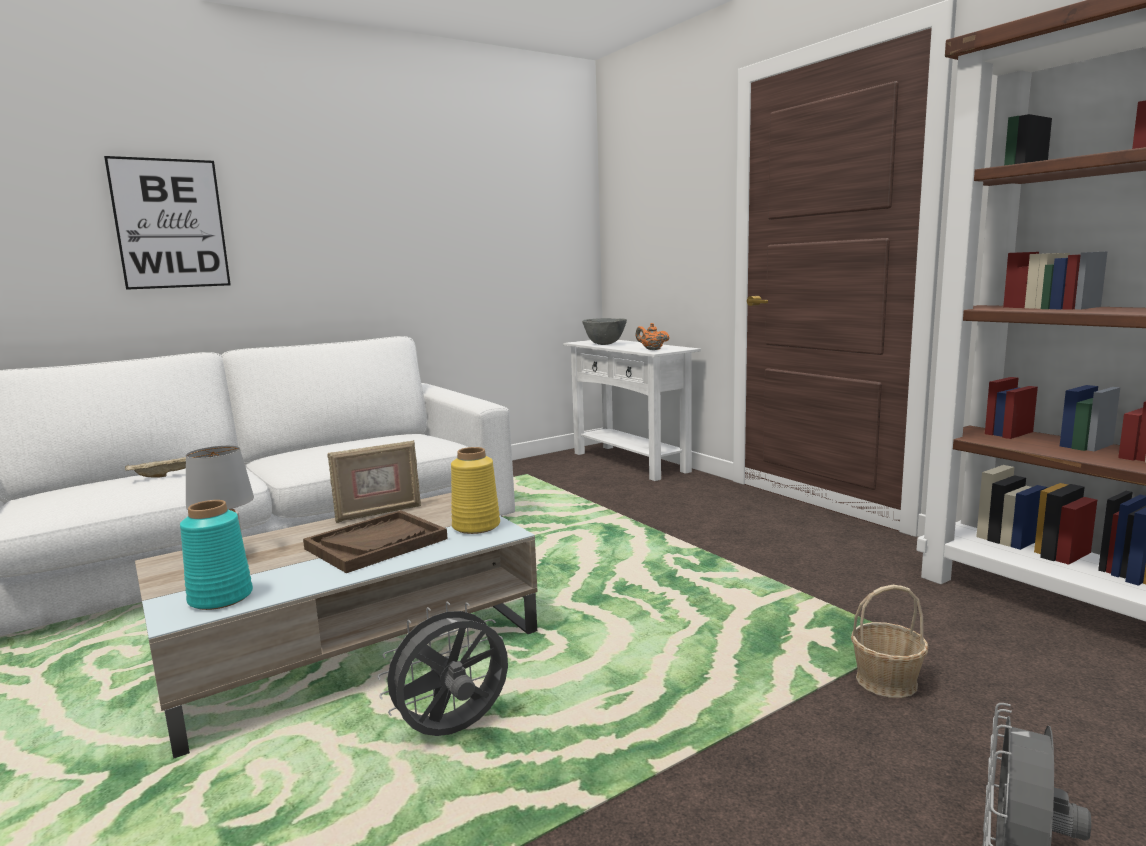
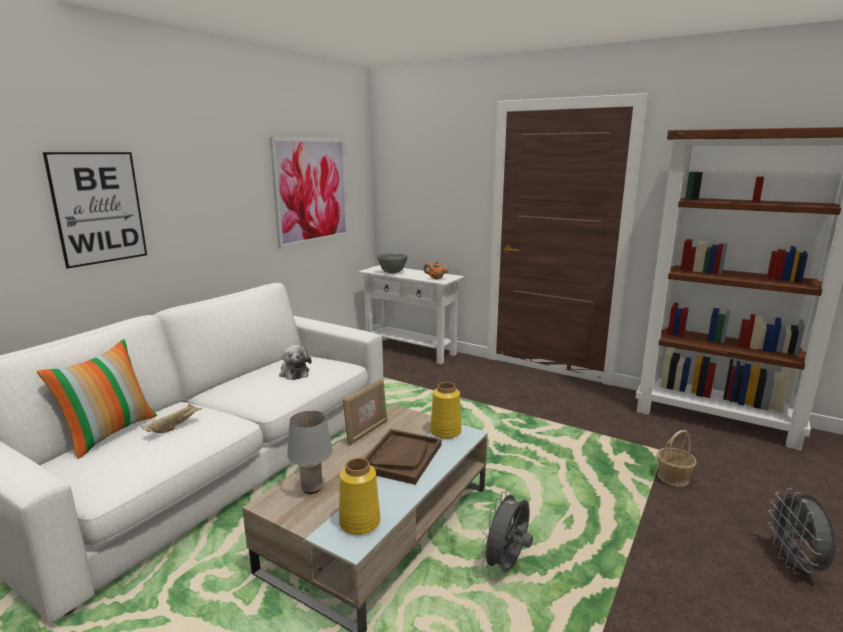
camera: 25 degrees left, 5 degrees up
(120, 476) = (110, 433): none -> pillow
(220, 597) = (359, 522): turquoise vase -> yellow vase
(370, 443) = (294, 373): none -> plush toy
(488, 225) = (312, 191): none -> picture

